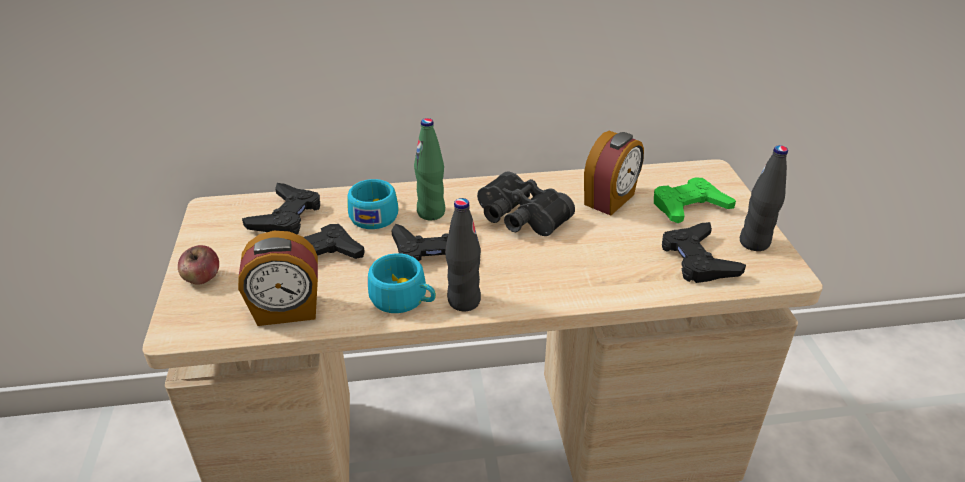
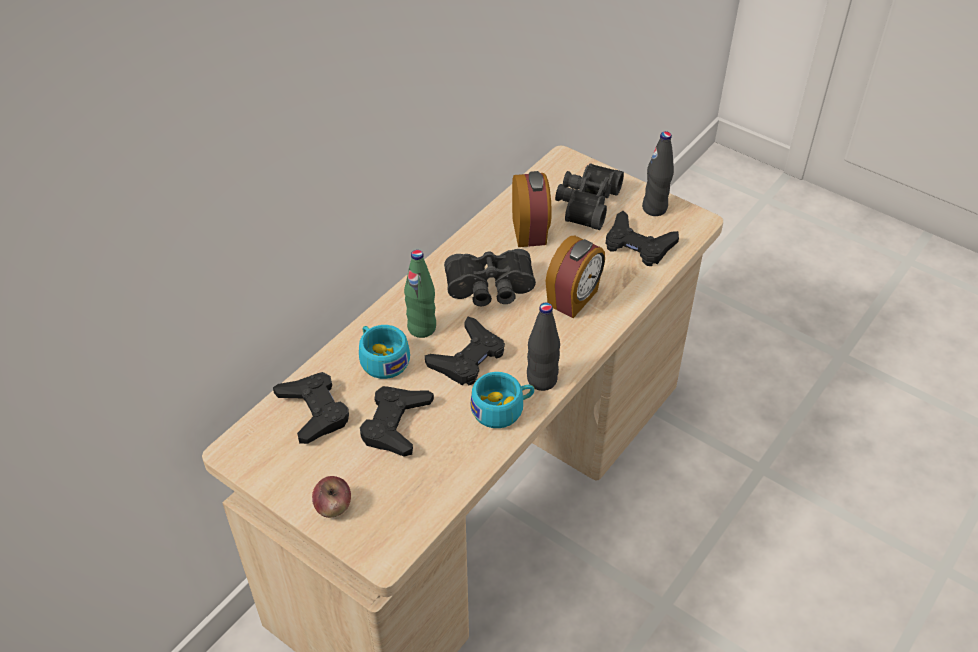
camera: 45 degrees left, 10 degrees up
(287, 311) = (438, 479): alarm clock -> alarm clock (574, 299)
(689, 206) = (585, 203): green game controller -> black binoculars

